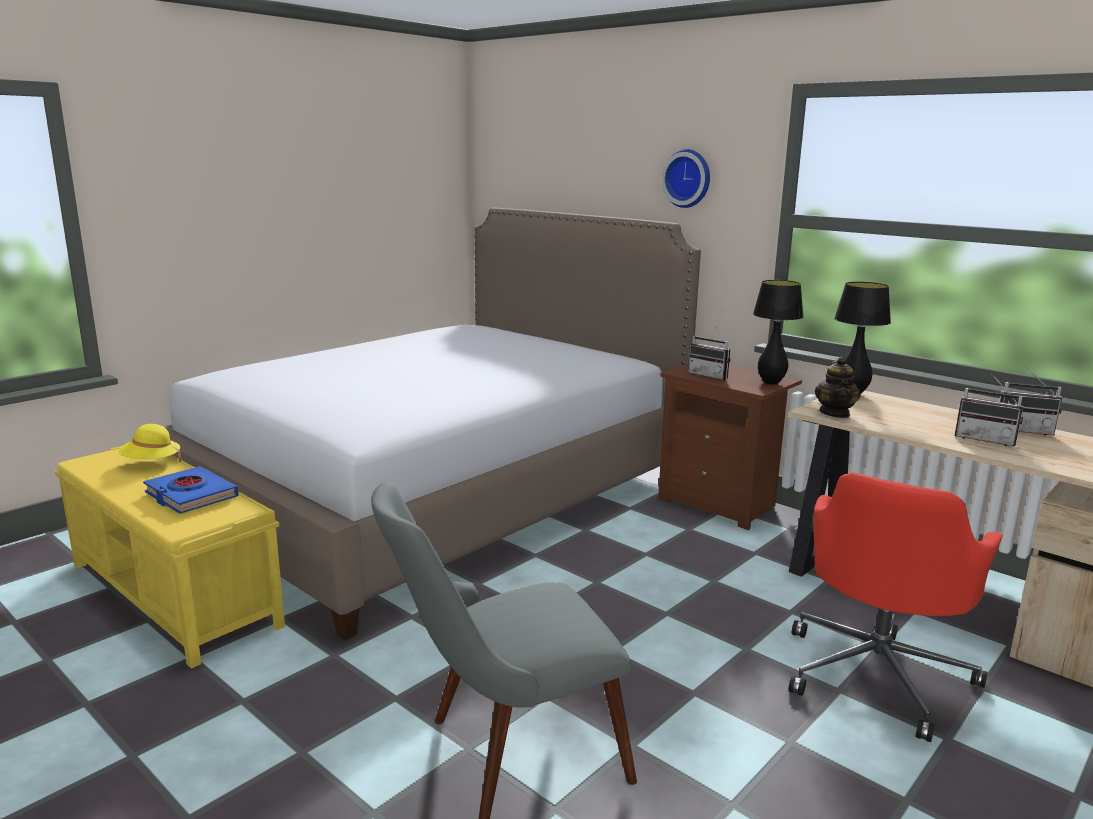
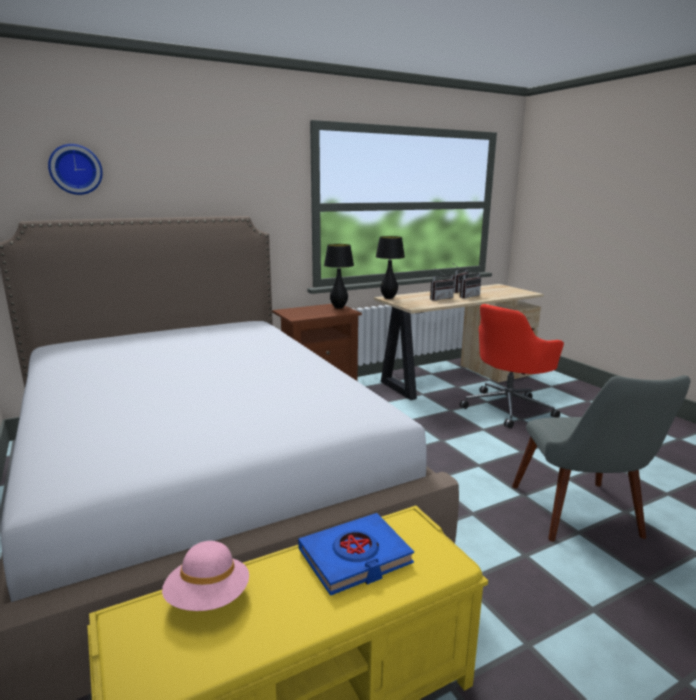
camera: 70 degrees left, 0 degrees up
(151, 462) = (208, 598): yellow hat -> pink hat
(688, 178) = (242, 183): wall clock -> wall clock (75, 169)
(710, 375) = (311, 314): radio -> radio (439, 298)
(835, 413) = (420, 305): teapot -> none
(877, 674) = (508, 408): red office chair -> red office chair turned 90 degrees clockwise

